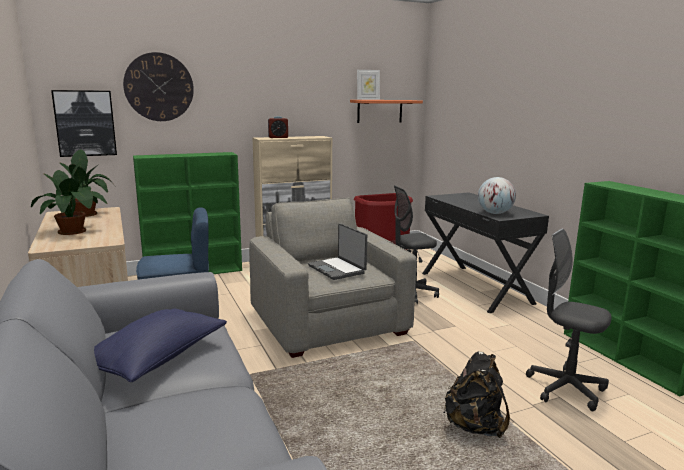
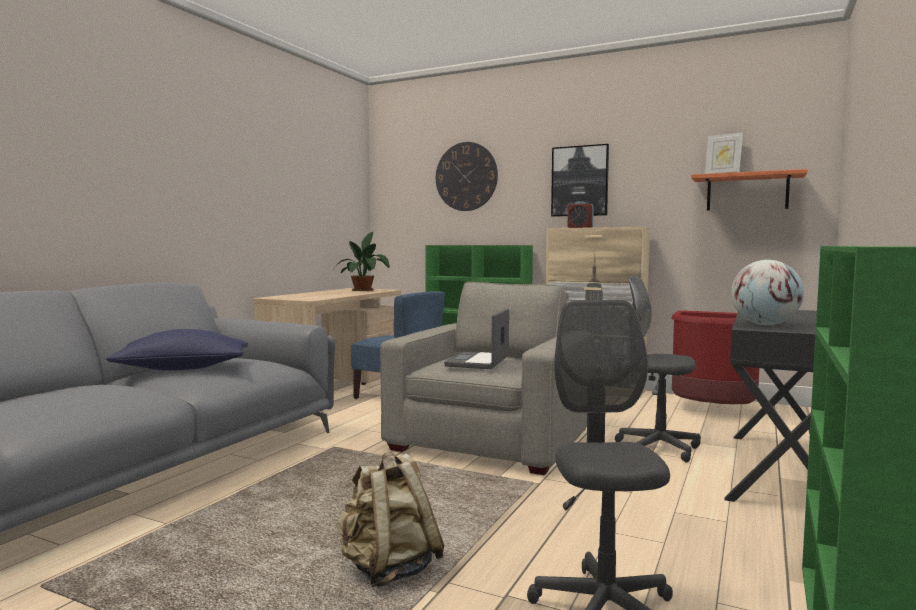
camera: 50 degrees right, 10 degrees down
(74, 231) = (318, 294): potted plant -> none
(85, 123) = (404, 214): picture -> picture (580, 181)
(475, 426) = (388, 569): black backpack -> beige backpack

